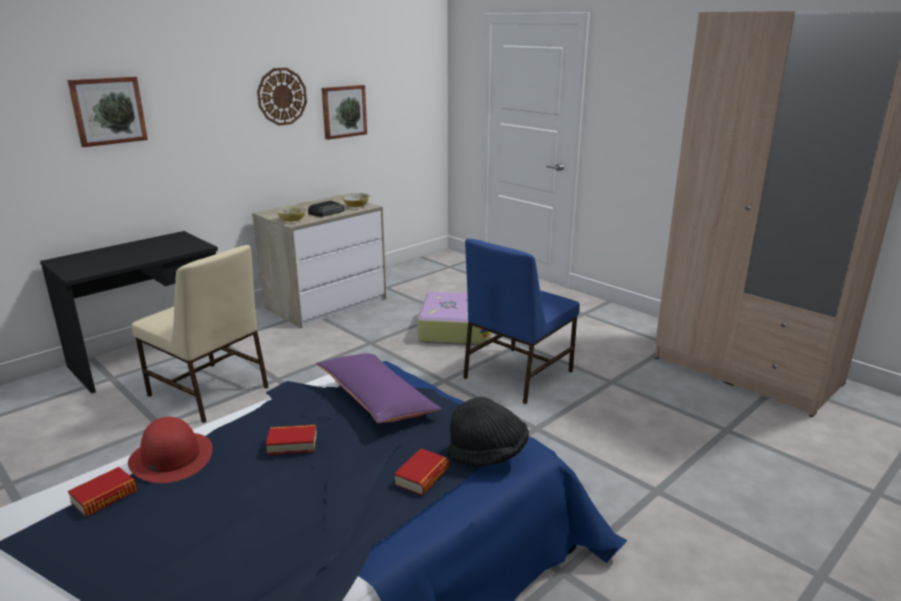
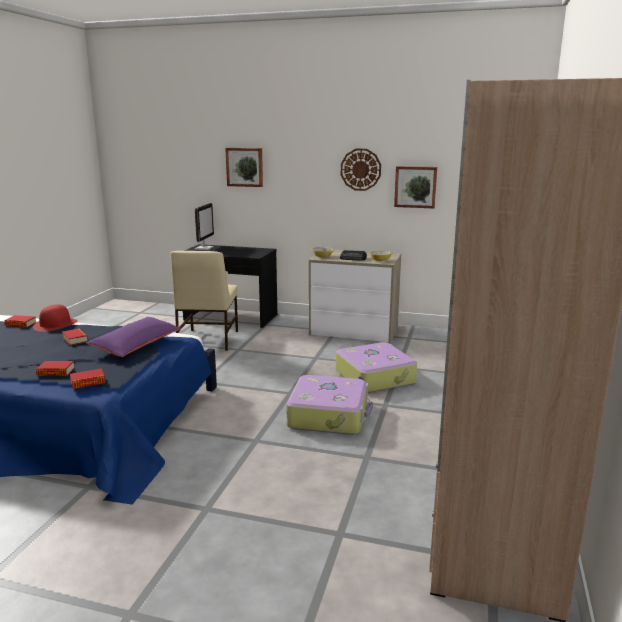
camera: 60 degrees right, 5 degrees down
(78, 262) = (204, 248): none -> monitor
(488, 454) = (88, 382): black hat -> book
(516, 375) = (329, 415): blue chair -> suitcase

